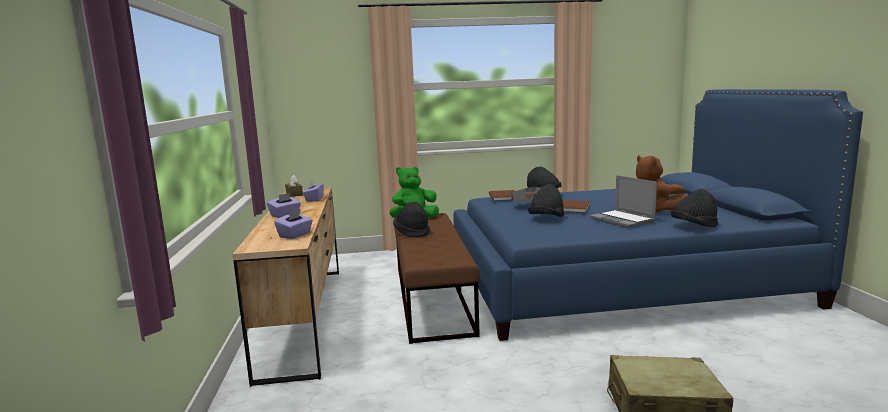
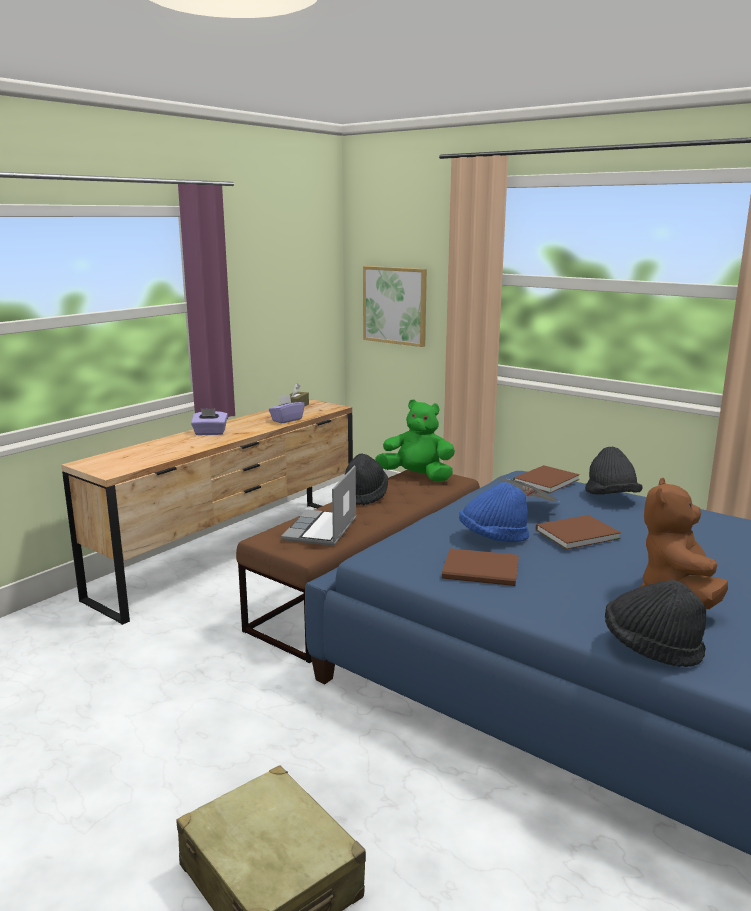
camera: 45 degrees right, 5 degrees up
(295, 235) = (143, 461): purple tissue box -> none
(321, 114) = (395, 305): none -> picture
(546, 219) = (493, 537): black hat -> blue hat
(580, 228) = (483, 571): none -> brown book
(623, 220) = (580, 585): laptop -> laptop (321, 530)

